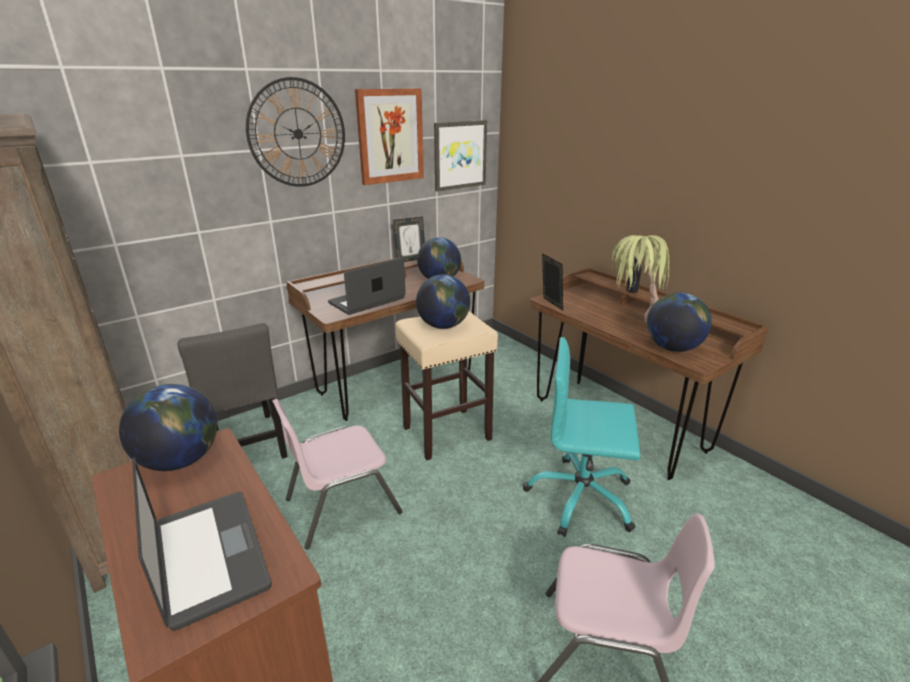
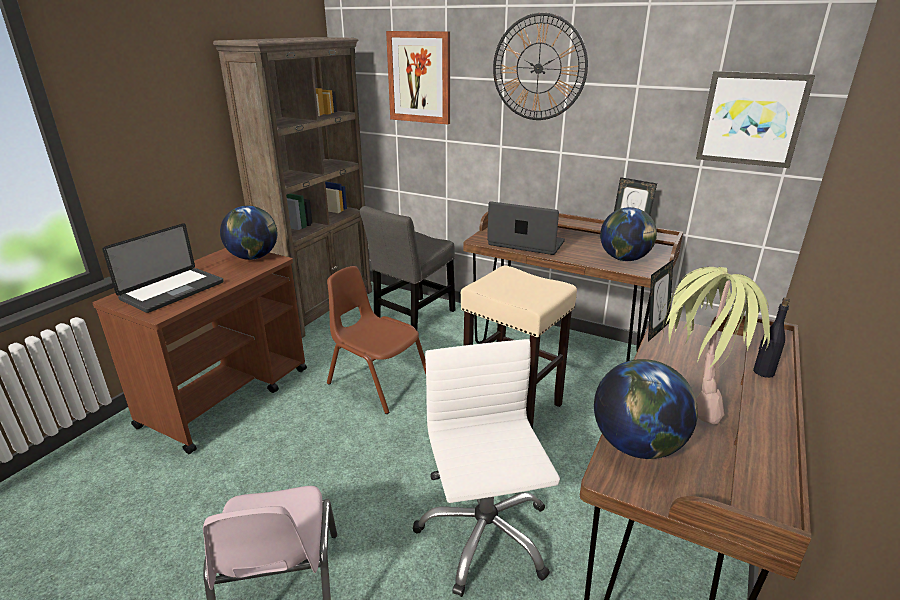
camera: 65 degrees right, 0 degrees up
(342, 505) = (378, 382): pink chair -> brown chair
(390, 136) = (644, 81): picture -> picture (419, 77)
(443, 326) = (516, 285): globe -> none
(580, 498) = (484, 535): turquoise office chair -> white office chair

